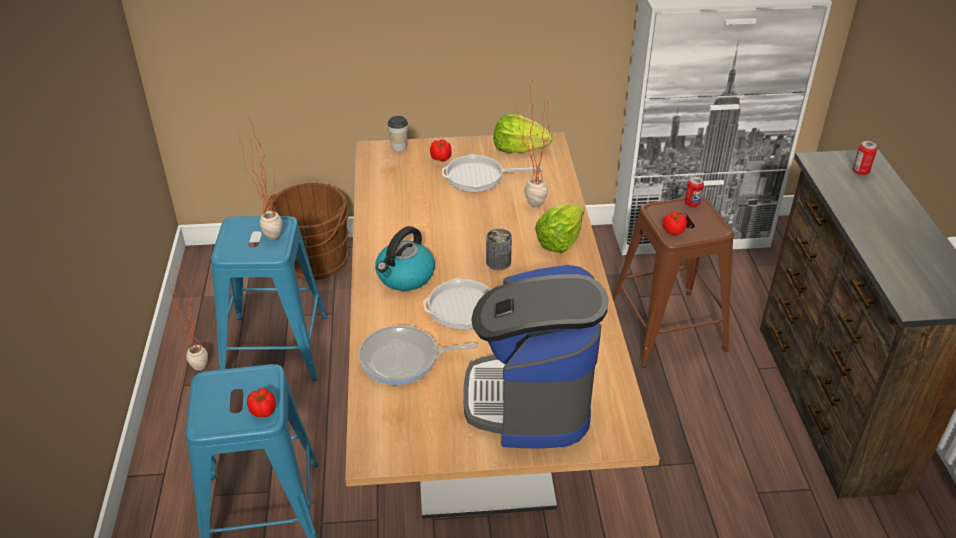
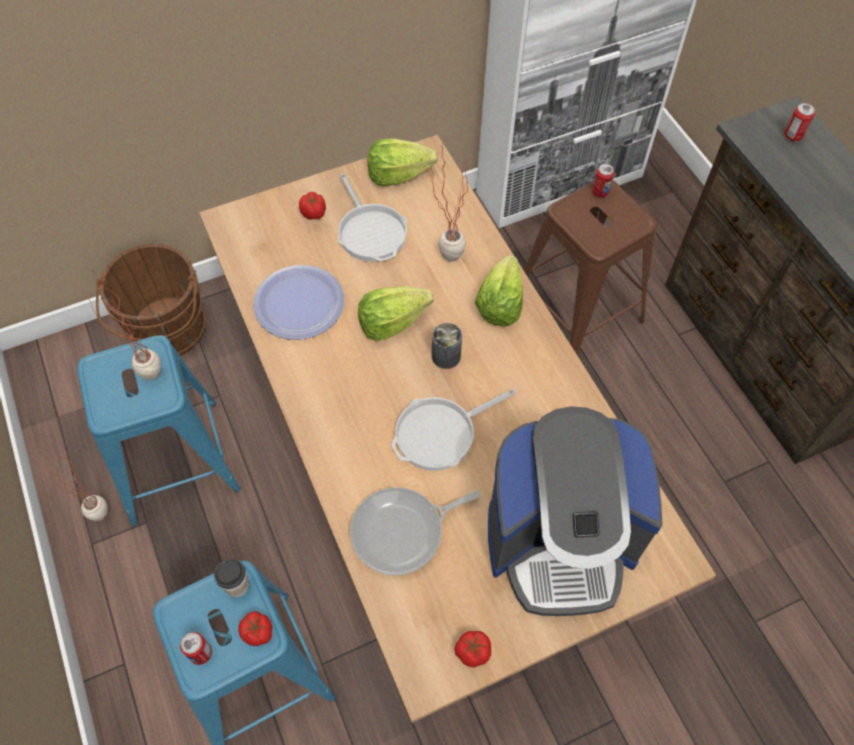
camera: 20 degrees left, 20 degrees up
(213, 412) = (201, 653): none -> can
(399, 147) = (256, 208): cup -> cup (237, 586)
(400, 206) = (299, 303): none -> plate
(405, 277) = (351, 410): kettle -> none
(466, 233) = (392, 323): none -> lettuce
(479, 177) = (371, 232): frying pan -> frying pan turned 90 degrees counterclockwise
(531, 399) = (560, 542): coffee machine -> coffee machine turned 75 degrees counterclockwise
(673, 230) = (595, 236): tomato -> tomato (472, 652)

